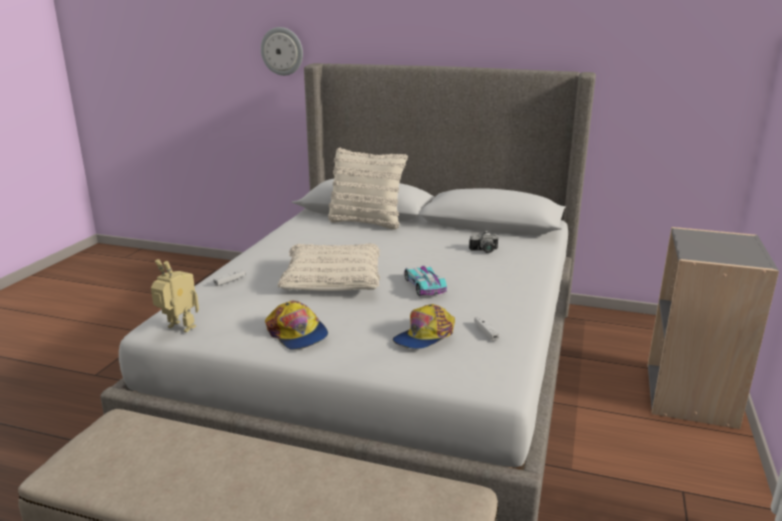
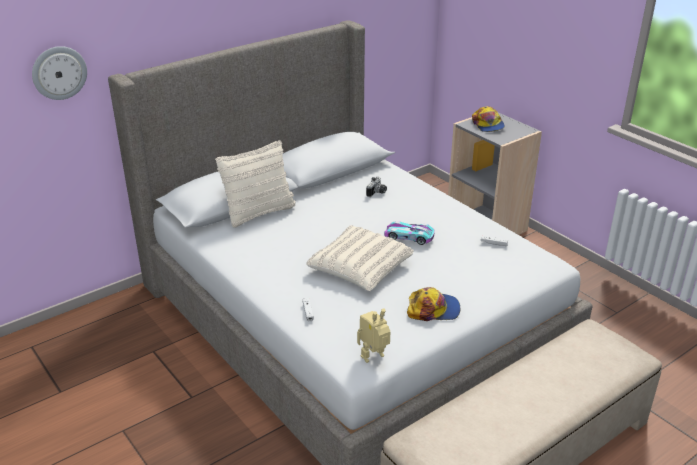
camera: 55 degrees left, 10 degrees up
(425, 337) = (482, 265): cap -> cap (488, 125)

